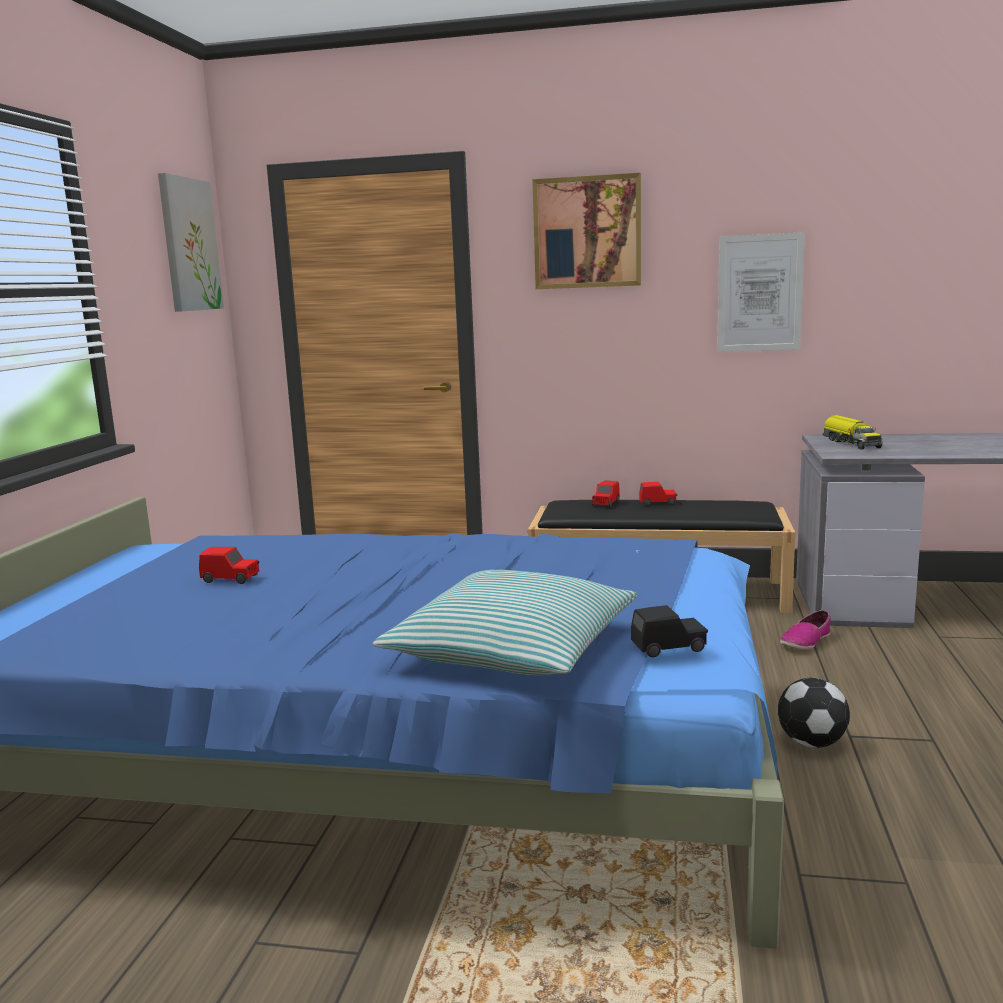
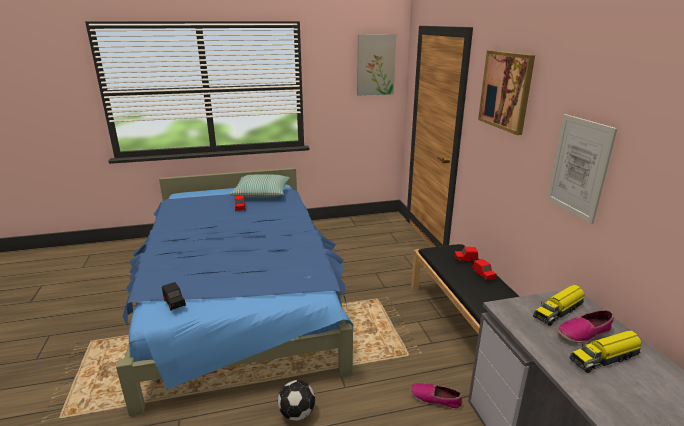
camera: 65 degrees right, 10 degrees up
(512, 648) = (174, 271): pillow -> pillow (261, 193)
(894, 443) = (583, 333): none -> shoe
(939, 444) = (604, 358): none -> toy truck

